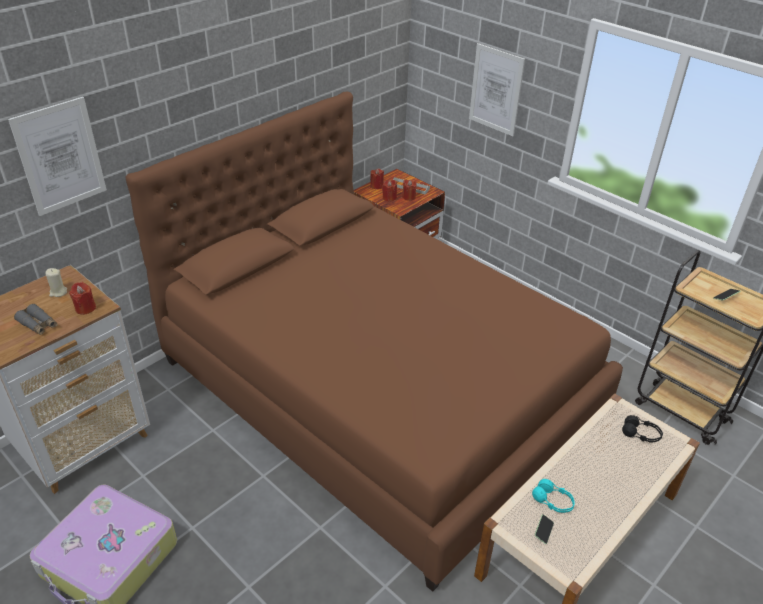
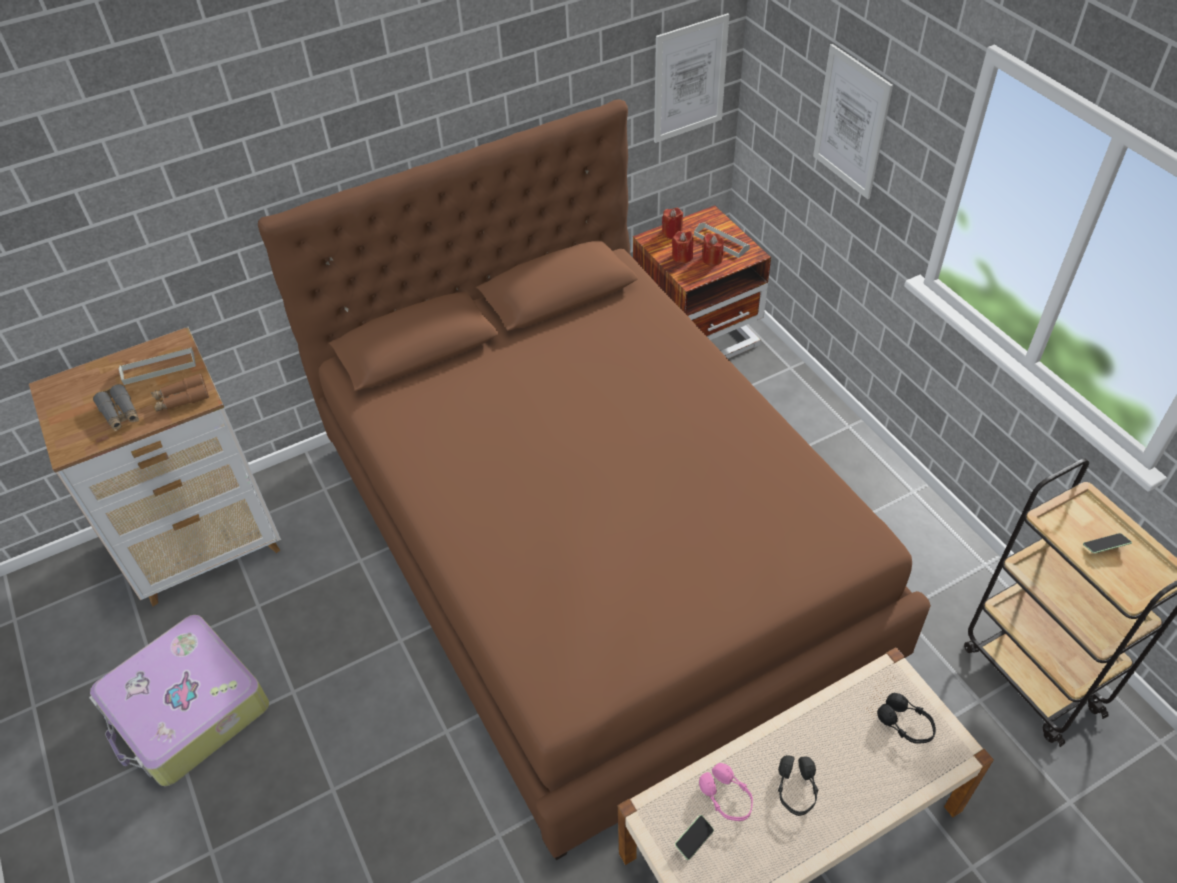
camera: 20 degrees right, 10 degrees up
(58, 292) = (159, 368): beige candle -> grey tray
(60, 156) = (164, 193): picture -> picture (689, 79)
(85, 308) = (182, 399): red candle -> brown binoculars
(553, 501) = (727, 798): turquoise headphones -> pink headphones
(593, 486) = (796, 789): none -> black headphones

